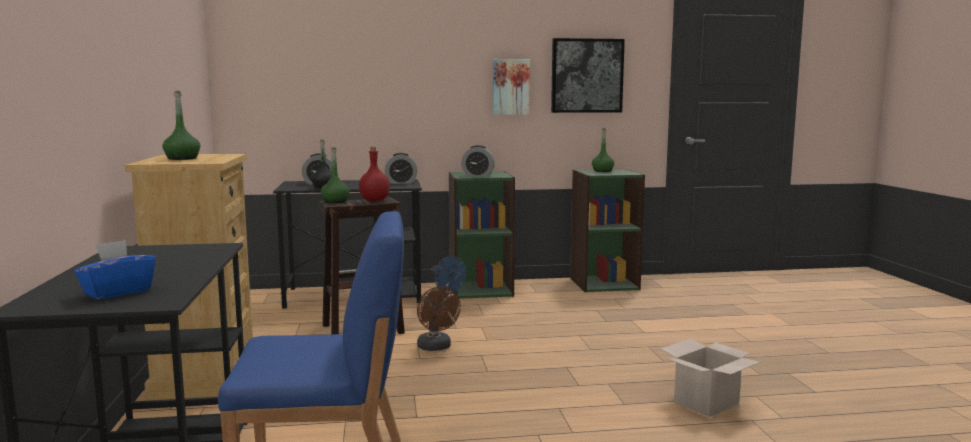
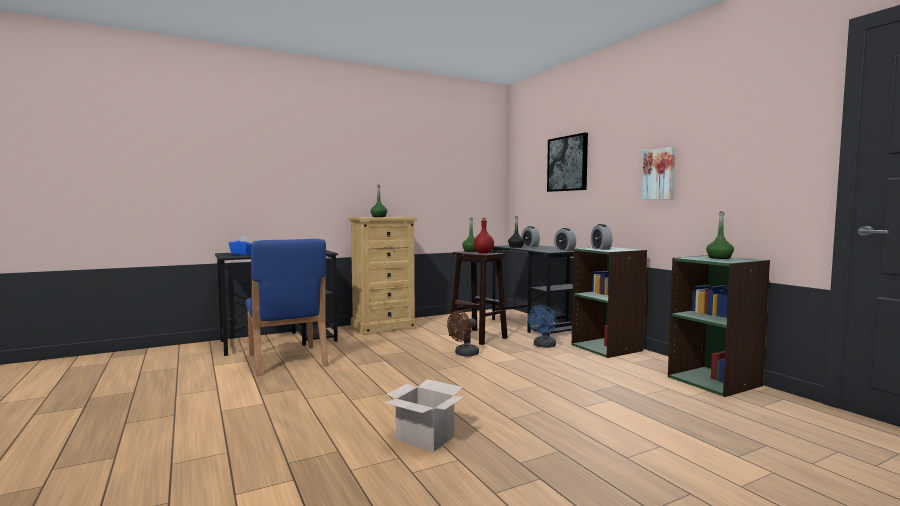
camera: 70 degrees right, 5 degrees down
(587, 76) = (729, 157): picture -> picture (567, 163)

